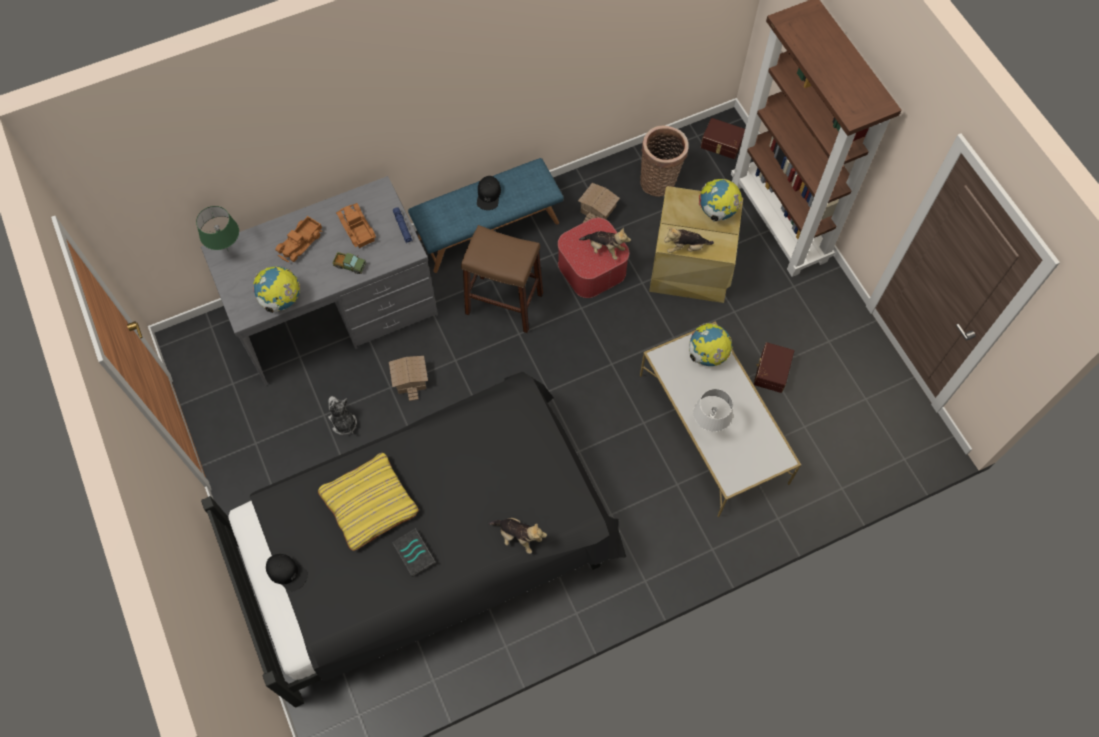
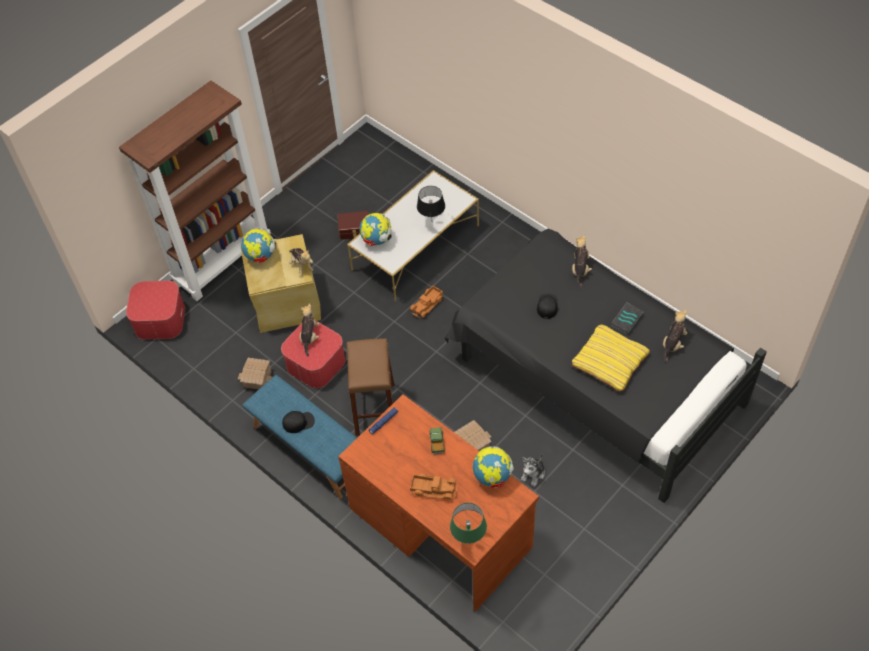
camera: 110 degrees left, 10 degrees down
(287, 572) = (687, 386): black cap -> black cap (547, 306)
(337, 312) = (440, 526): grey desk -> brown desk
(352, 590) = (673, 344): none -> plush toy
(356, 229) = (401, 454): toy truck -> toy truck (427, 305)
(659, 181) = (212, 347): basket -> none
(708, 426) = (431, 222): white table lamp -> black table lamp
(721, 144) = (160, 319): brown storage box -> ottoman

